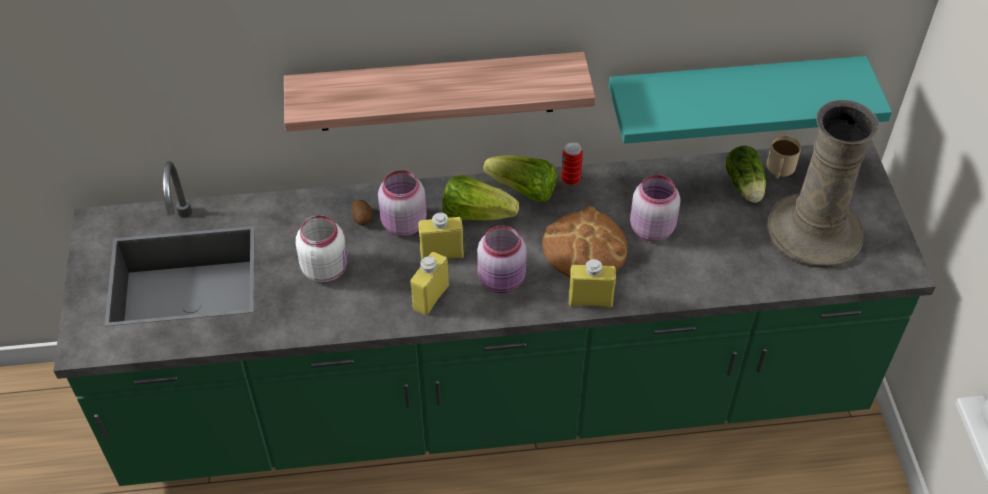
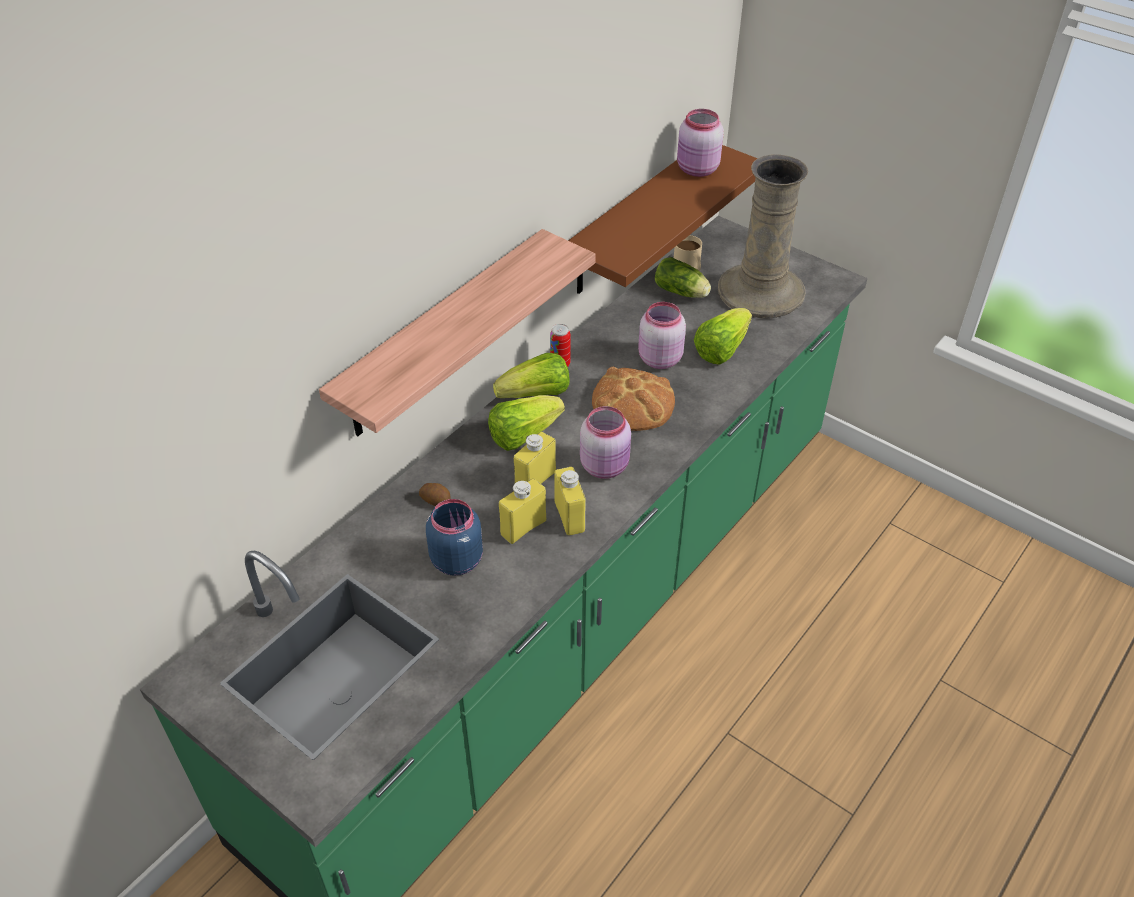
camera: 45 degrees left, 5 degrees down
(326, 268) = (456, 559): white jar -> blue jar
(402, 224) = (475, 482): pink jar -> pink jar (697, 170)
(590, 300) = (683, 434): yellow bottle -> yellow bottle (523, 527)
(712, 256) = (721, 349): none -> lettuce
(733, 93) = (635, 219): turquoise shelf -> brown shelf

